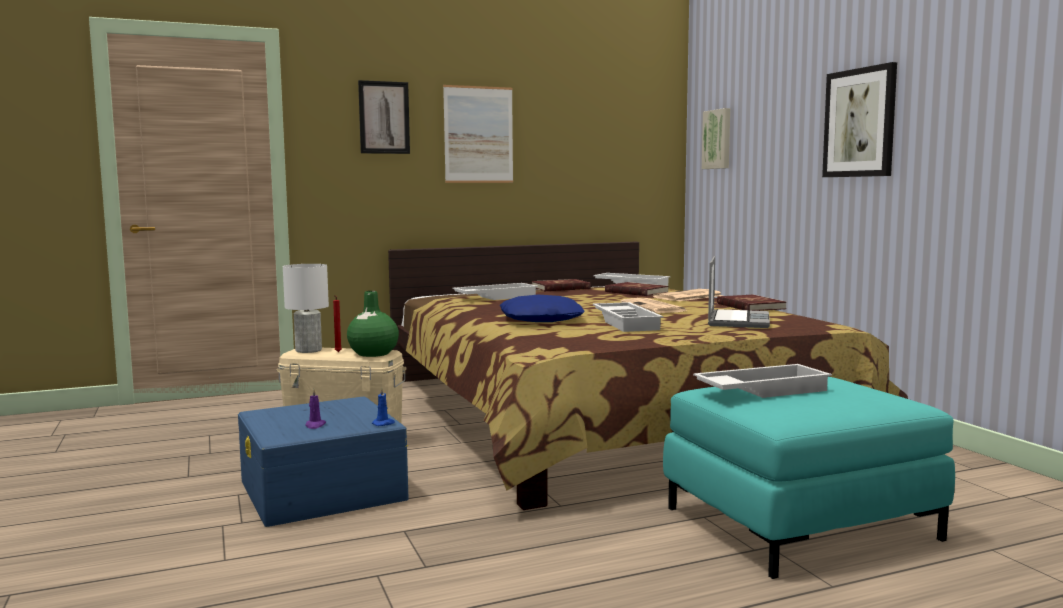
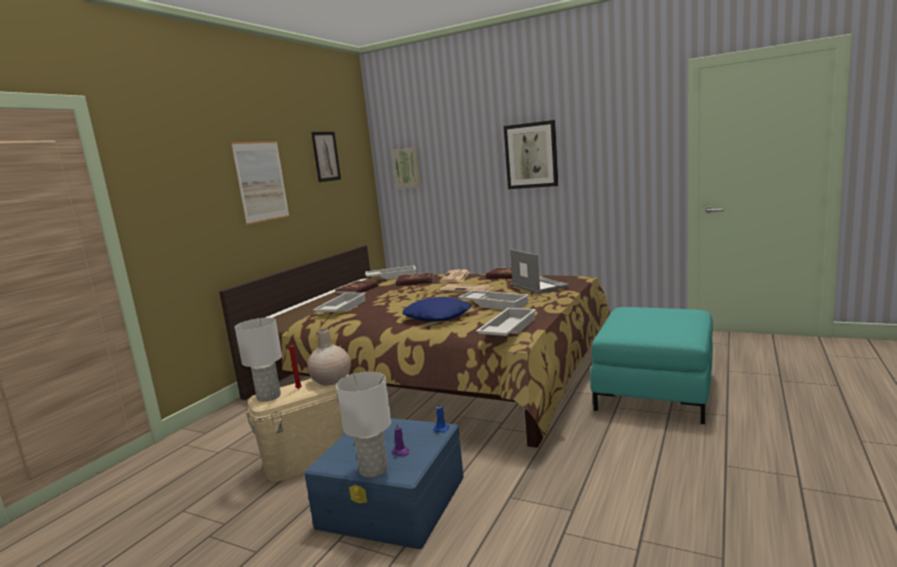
camera: 40 degrees left, 5 degrees up
(270, 427) = (372, 469): none -> white table lamp
(373, 353) = (331, 380): green vase -> beige vase
(384, 117) = (192, 175): picture -> picture (326, 156)
(761, 390) = (636, 324): white tray -> white tray (507, 329)

